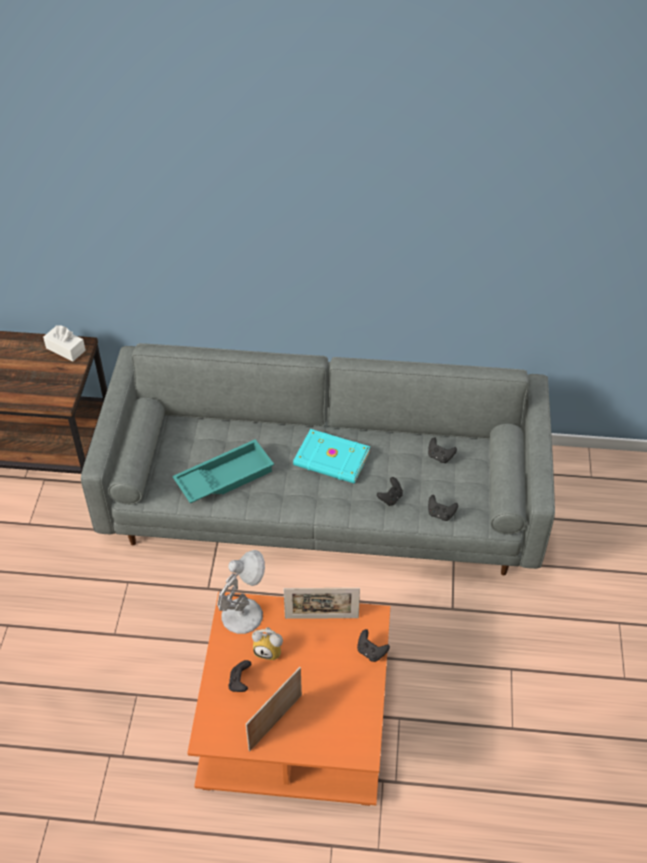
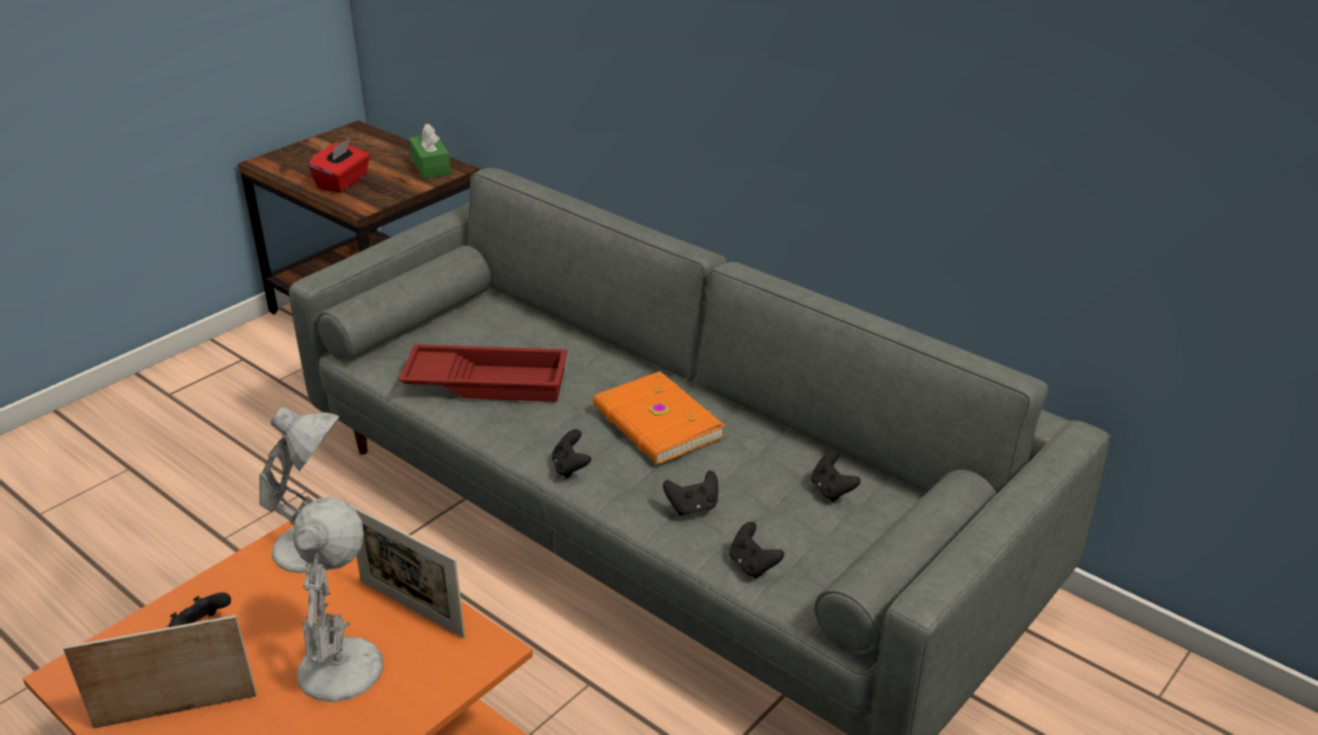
camera: 35 degrees right, 15 degrees down
(26, 387) = (343, 182): none -> red tissue box
(65, 349) = (431, 166): white tissue box -> green tissue box
(224, 476) = (488, 381): turquoise tray -> red tray
(269, 650) = (290, 610): alarm clock -> none
(321, 660) = (341, 665): none -> white table lamp
(331, 460) = (656, 424): turquoise book -> orange book
(371, 652) = (426, 697): black game controller -> black game controller (570, 468)

